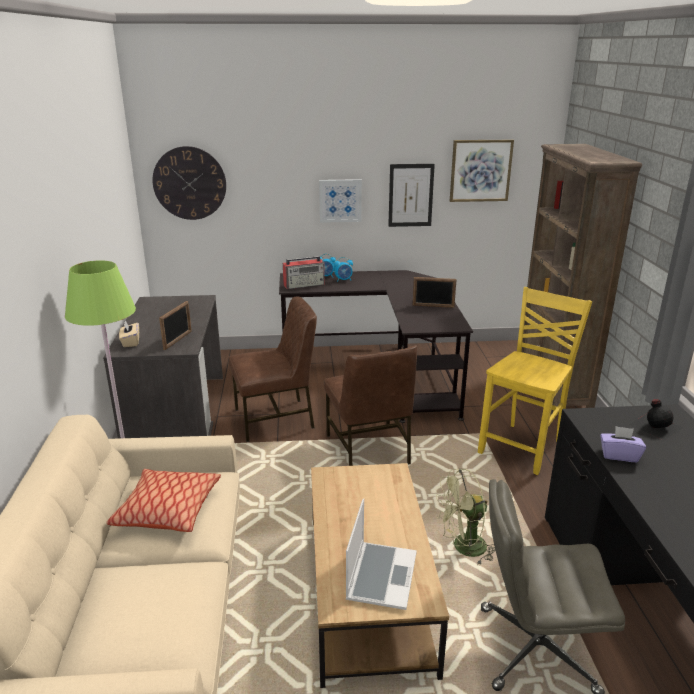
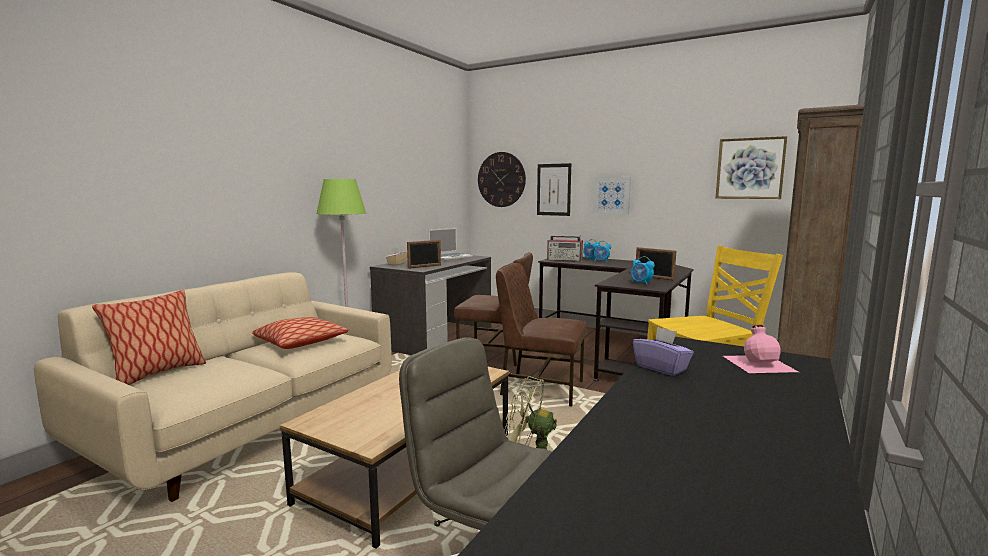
camera: 35 degrees right, 15 degrees down
(78, 633) = (158, 373): none -> pillow
(369, 450) = (540, 388): brown chair -> brown chair turned 90 degrees clockwise
(380, 575) = (368, 418): laptop -> laptop (450, 257)
(410, 195) = (676, 192): picture -> picture (553, 189)
(437, 320) = (641, 283): none -> alarm clock
(655, 425) = (759, 363): black bottle -> pink bottle

